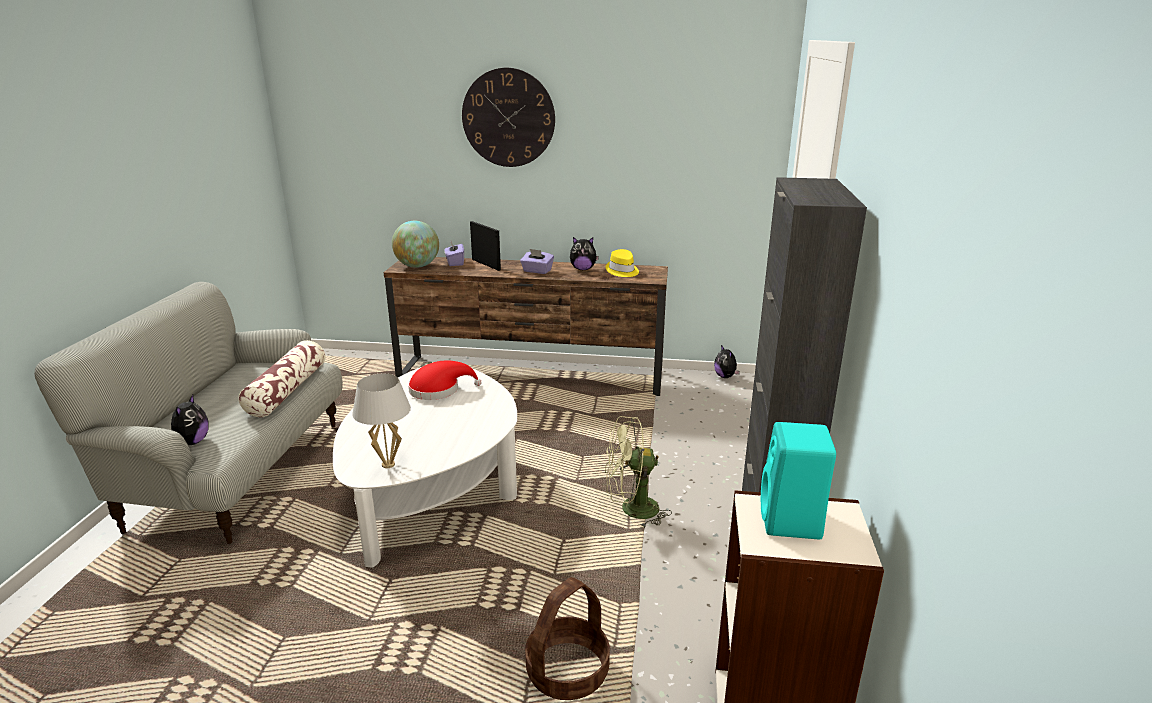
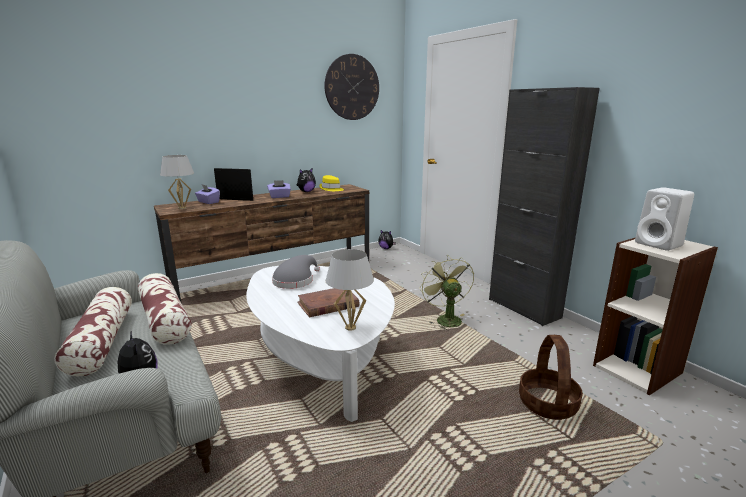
camera: 40 degrees left, 5 degrees down
(226, 394) = (102, 341): none -> pillow
(415, 430) = (328, 305): none -> brown book
(417, 266) = (182, 208): globe -> white table lamp
(438, 390) = (295, 280): red hat -> grey hat
(508, 118) = (235, 86): wall clock -> wall clock (352, 87)
(631, 510) = (445, 319): green fan -> green fan turned 120 degrees clockwise
(791, 522) = (660, 244): turquoise speaker -> white speaker

